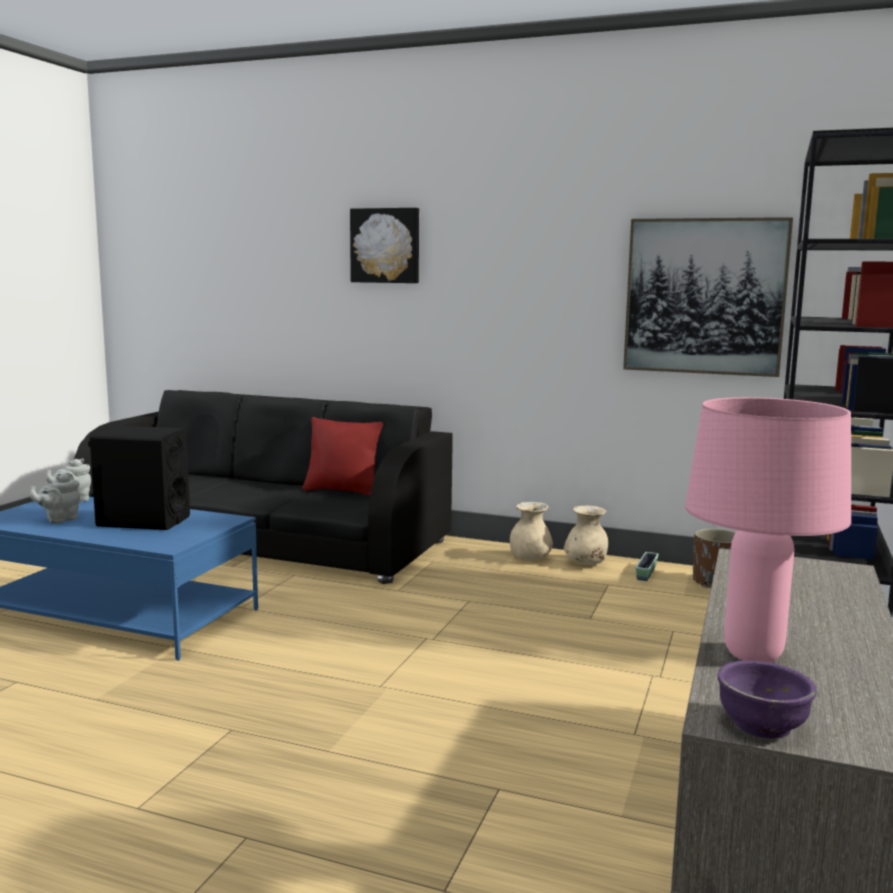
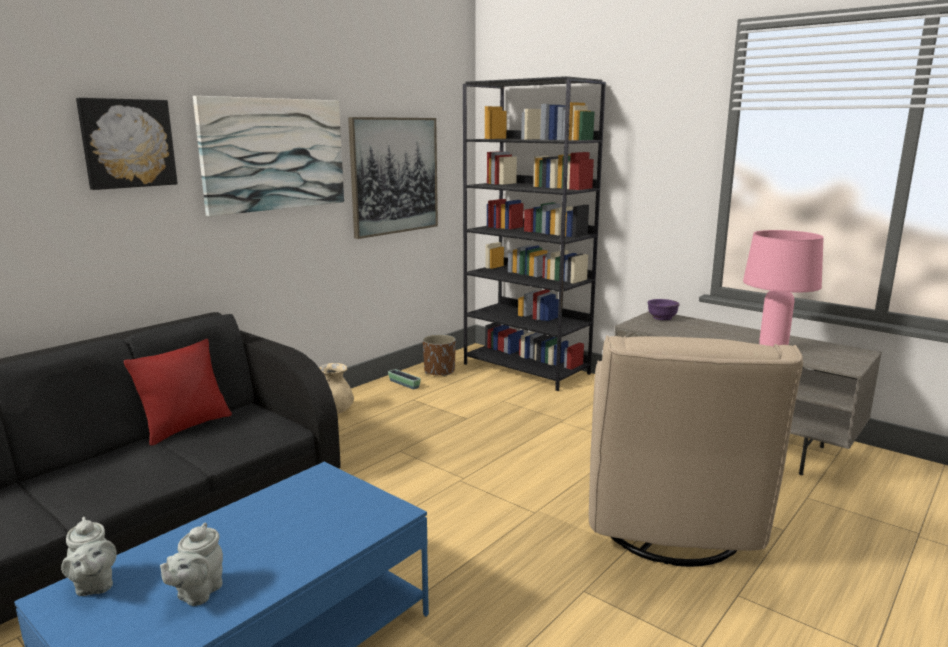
camera: 70 degrees left, 5 degrees up
(59, 520) = (197, 593): grey teapot -> grey teapot turned 45 degrees clockwise
(143, 521) = (276, 526): black speaker -> none
(388, 779) = (670, 529): none -> beige armchair
(525, 260) = (274, 154): none -> picture
(586, 563) = (367, 396): beige vase -> none
(761, 725) = (848, 364): purple bowl -> purple bowl (662, 318)

